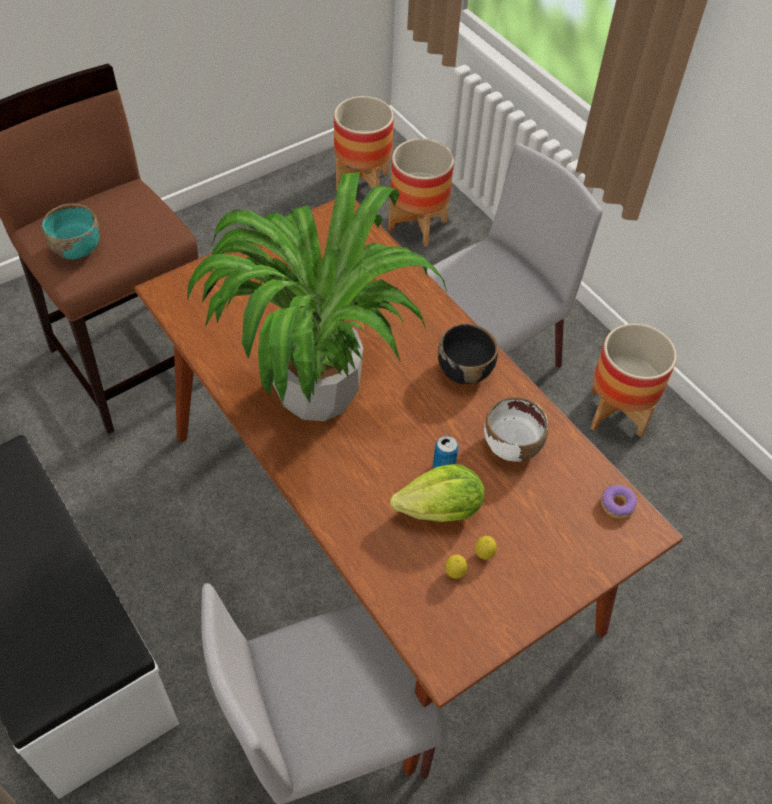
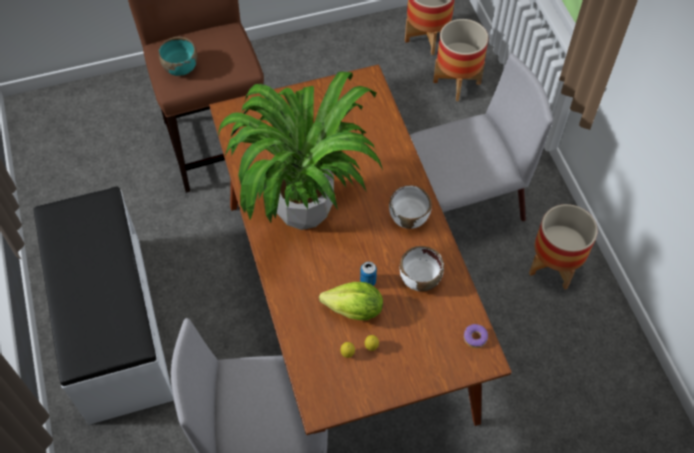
camera: 20 degrees right, 5 degrees up
(465, 370) = (409, 217): black bowl -> white bowl

